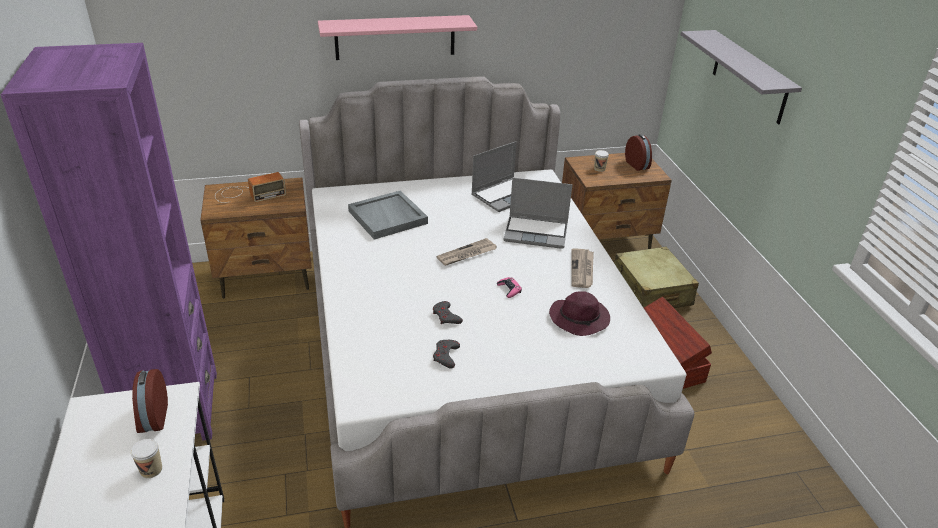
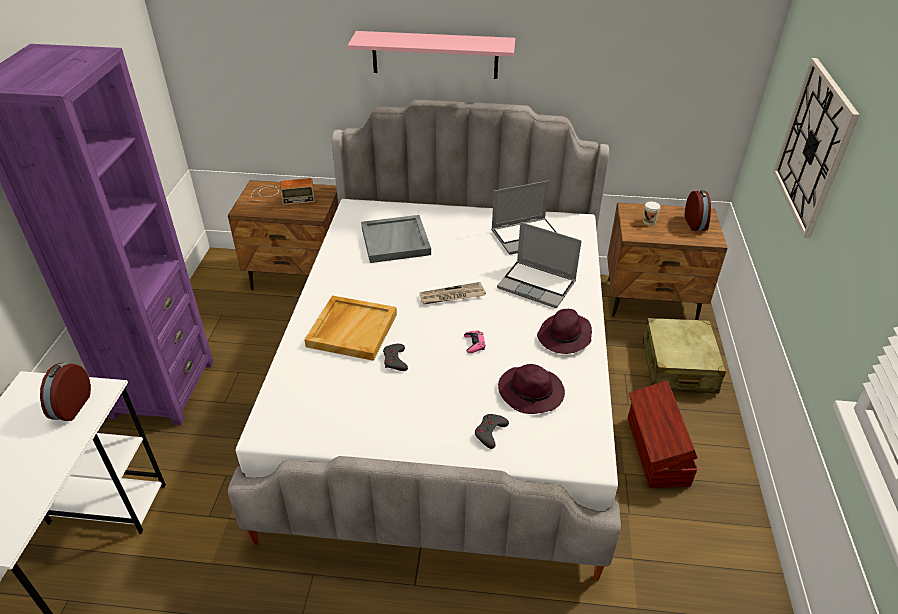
camera: 20 degrees right, 5 degrees up
(151, 470) = (42, 457): cup -> none
(390, 298) = (352, 329): none -> beige tray
(446, 356) = (372, 403): grey game controller -> grey game controller (490, 432)
(582, 270) = (564, 337): newspaper -> purple hat
(749, 77) = (813, 147): grey shelf -> wall clock

